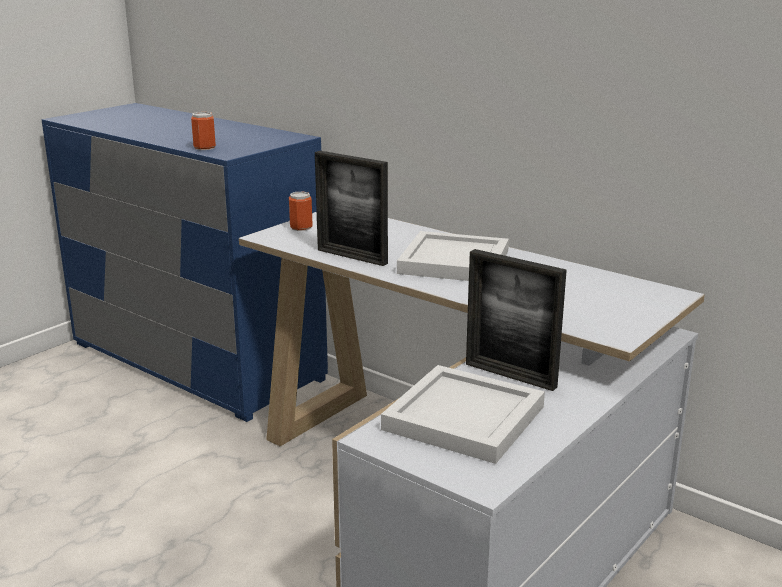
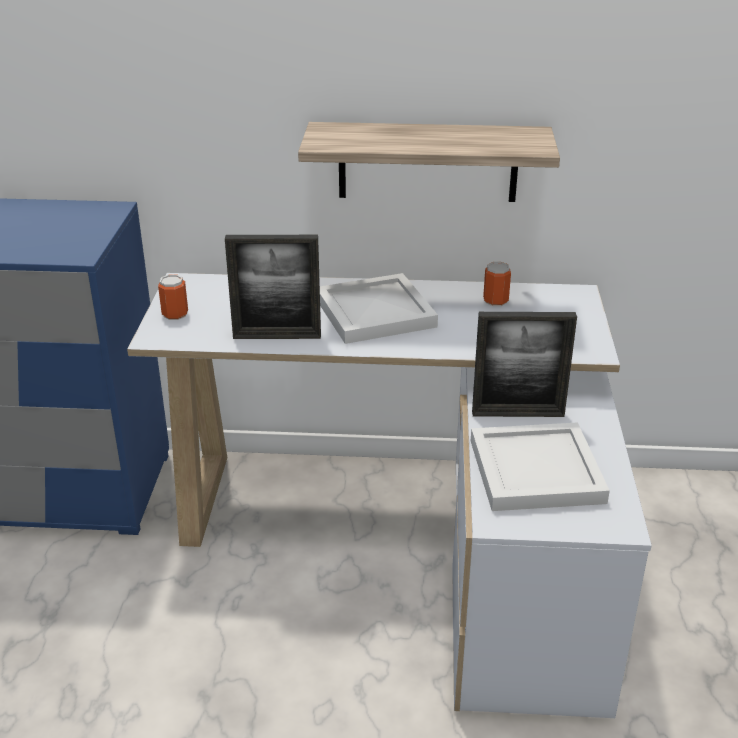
camera: 35 degrees left, 10 degrees up
(204, 148) = (34, 252): can -> can (495, 301)
(546, 130) = (428, 162): none -> shelf

